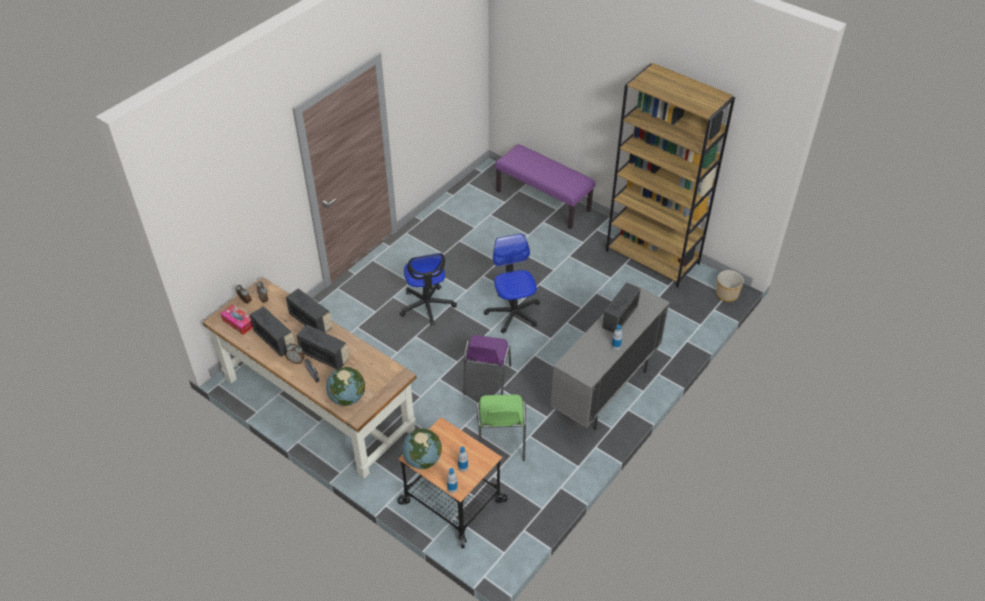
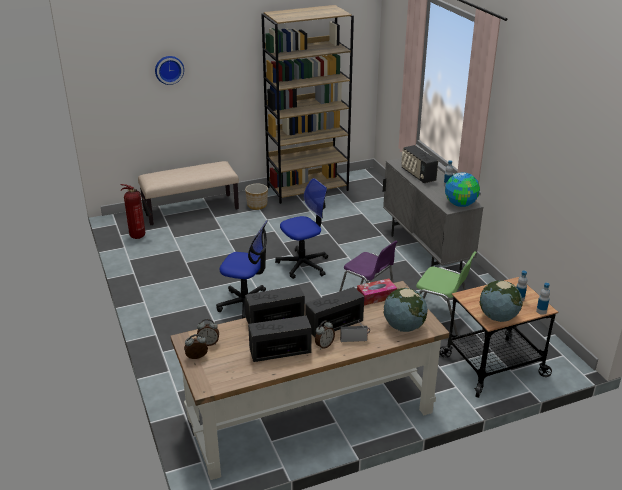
camera: 60 degrees left, 15 degrees down
(238, 323) = (227, 371): tissue box -> tissue box (376, 296)
(475, 195) = (140, 237): none -> fire extinguisher
(513, 313) = (303, 264): office chair -> office chair turned 135 degrees clockwise
(543, 201) = (191, 209): purple bench -> beige bench
(558, 68) = (169, 69): none -> wall clock
(582, 369) = (460, 204): none -> globe
(727, 294) = (373, 176): planter -> planter (257, 205)

